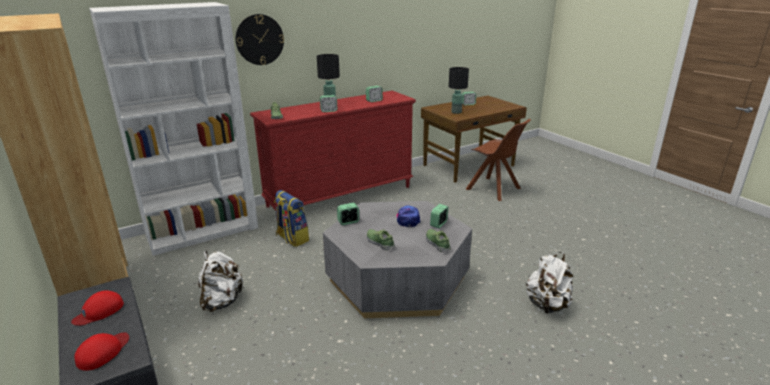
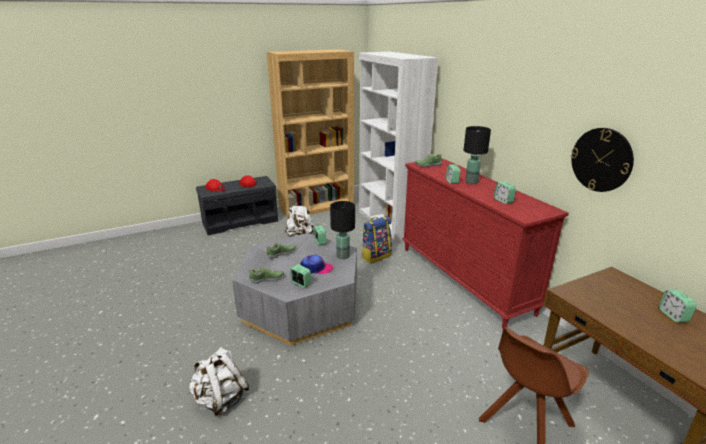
camera: 95 degrees right, 0 degrees up
(259, 39) = (462, 97): wall clock -> wall clock (601, 160)
(456, 112) = (602, 295): black table lamp -> black table lamp (343, 256)

